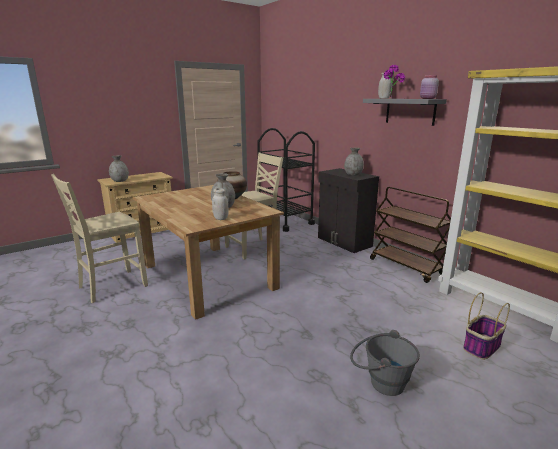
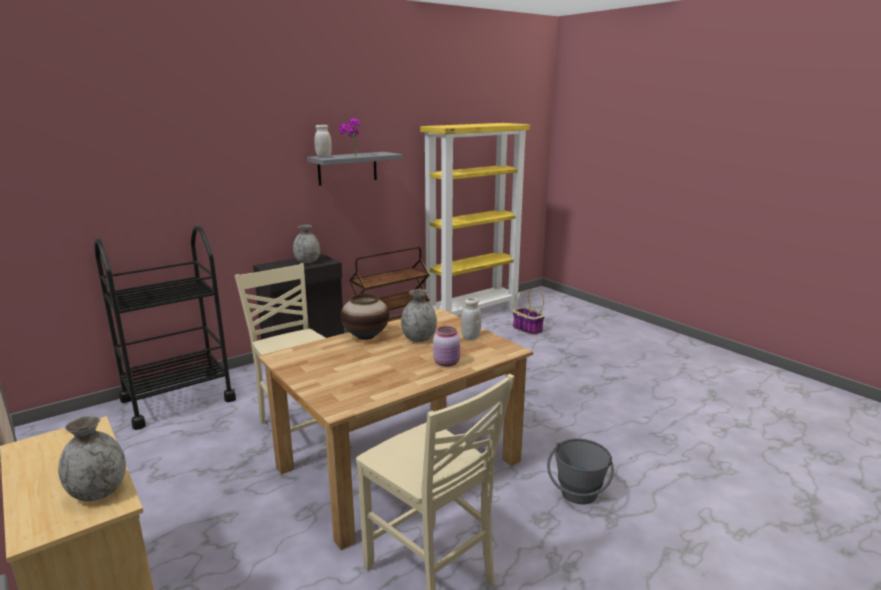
camera: 90 degrees left, 0 degrees up
(380, 381) = (582, 367): grey bucket -> grey bucket (577, 497)
(427, 98) = (377, 153): pink jar -> pink jar (447, 363)

